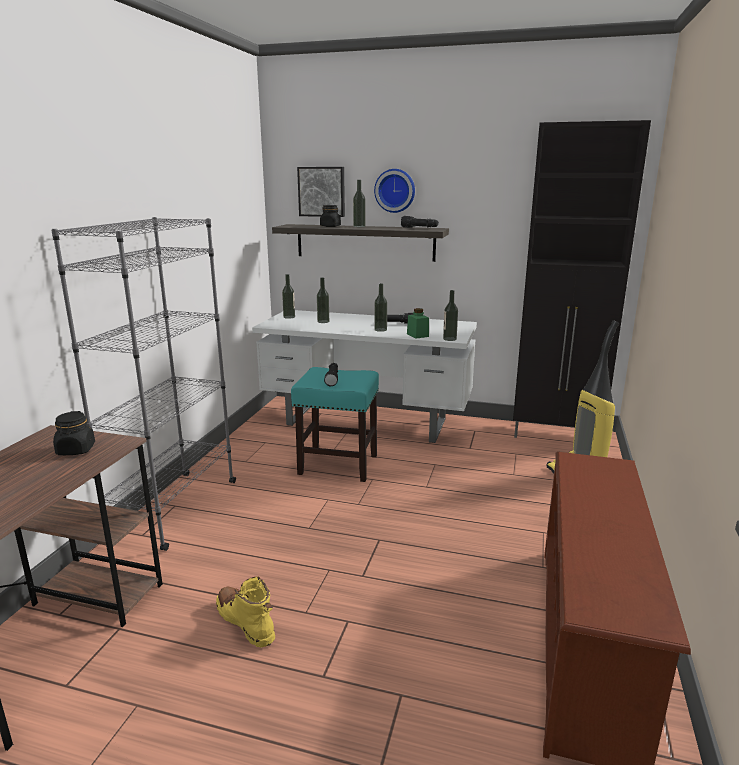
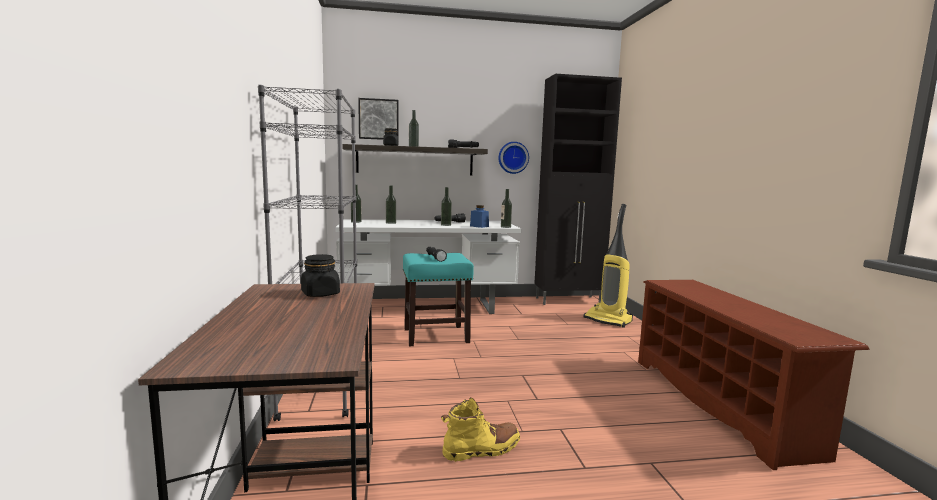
camera: 25 degrees left, 10 degrees down
(246, 622) = (482, 449): yellow boot -> yellow boot turned 135 degrees clockwise
(395, 190) = (440, 120): wall clock -> wall clock (513, 157)
(417, 335) = (479, 226): green jar -> blue jar

